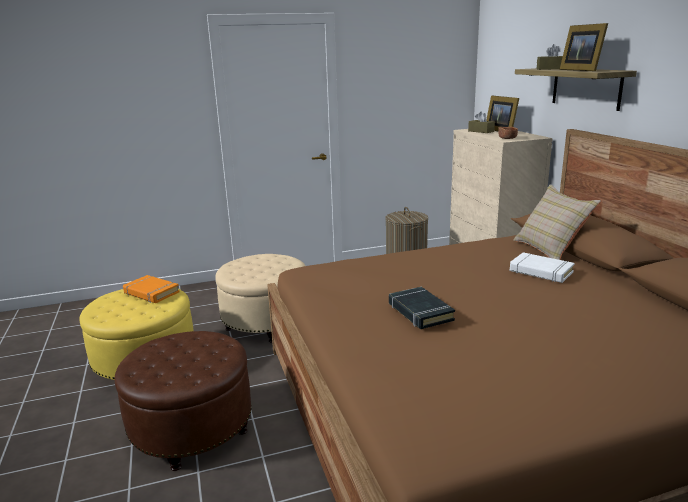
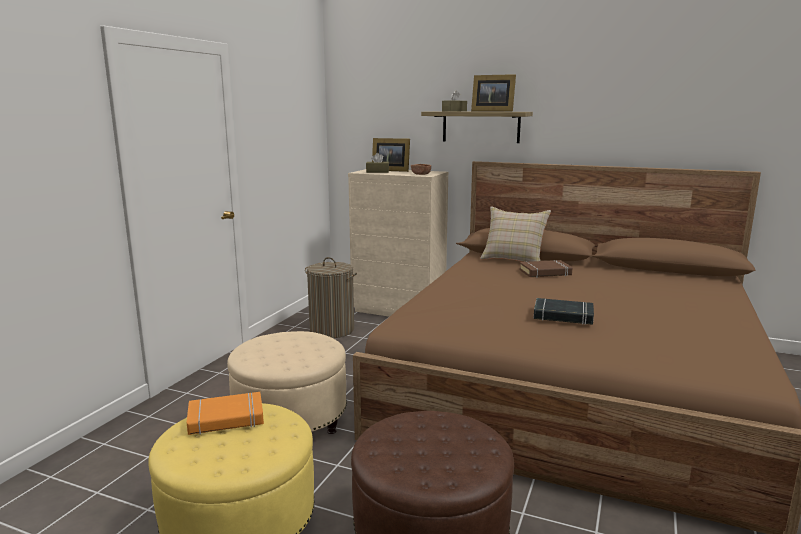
camera: 50 degrees left, 5 degrees down
(540, 272) = (545, 272): white book -> brown book

